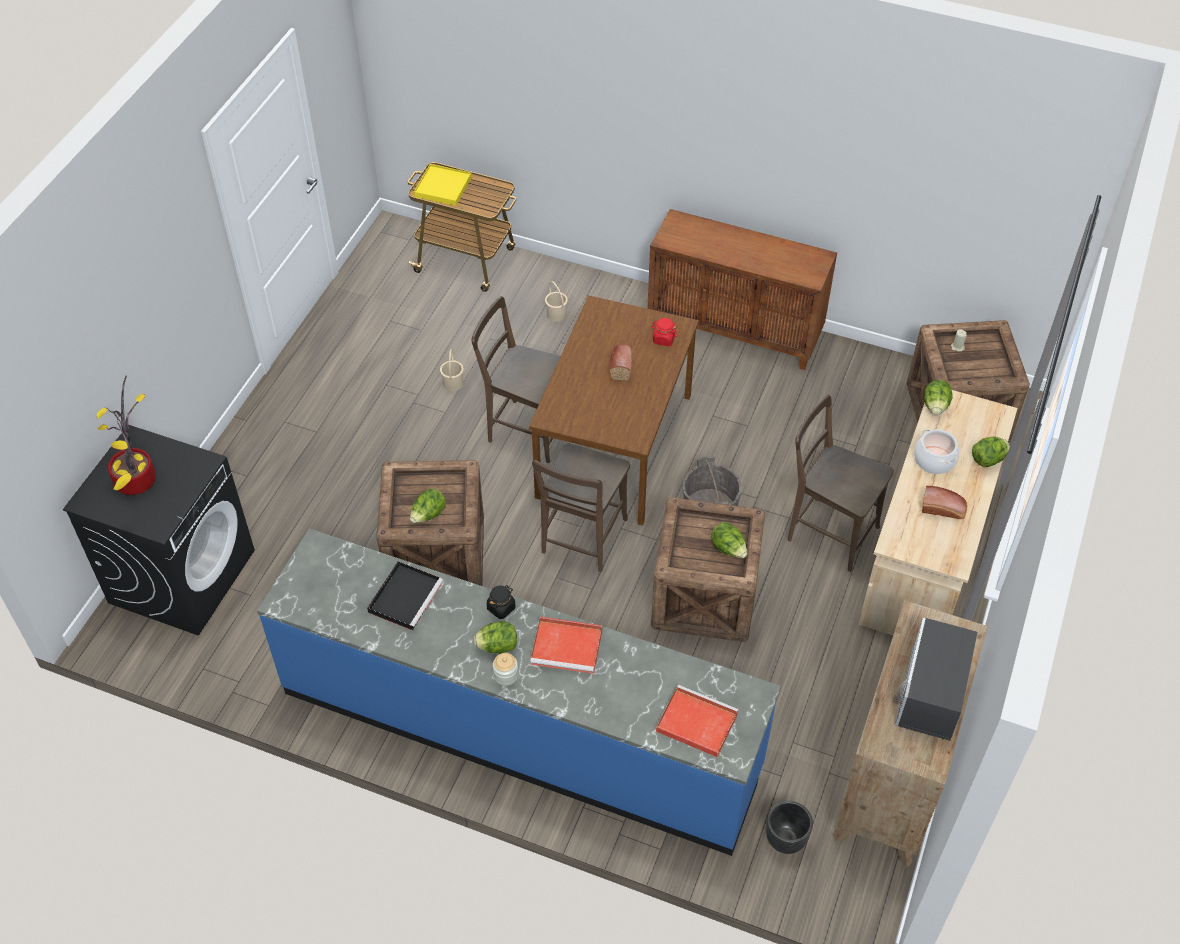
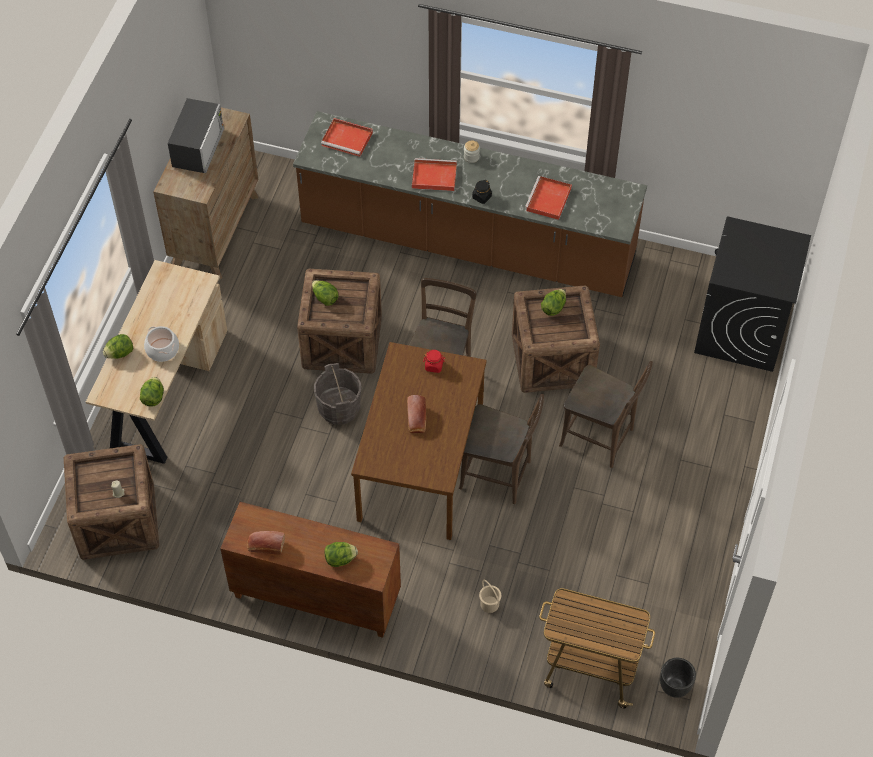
camera: 175 degrees right, 5 degrees up
(138, 482) = (766, 258): potted plant -> none
(405, 596) = (548, 200): black tray -> red tray
(443, 187) = (616, 625): yellow tray -> none
(452, 383) = (573, 517): beige bucket -> none
(497, 646) = (480, 174): lettuce -> lettuce (340, 559)
(520, 729) = (467, 243): blue counter -> brown counter
(663, 339) = (381, 449): red jar -> red jar (434, 366)
(785, 839) = (289, 193): black planter -> black planter (675, 686)
(828, 531) = (243, 402): brown chair -> brown chair (600, 439)
(943, 509) = (162, 310): bread -> bread (265, 546)

